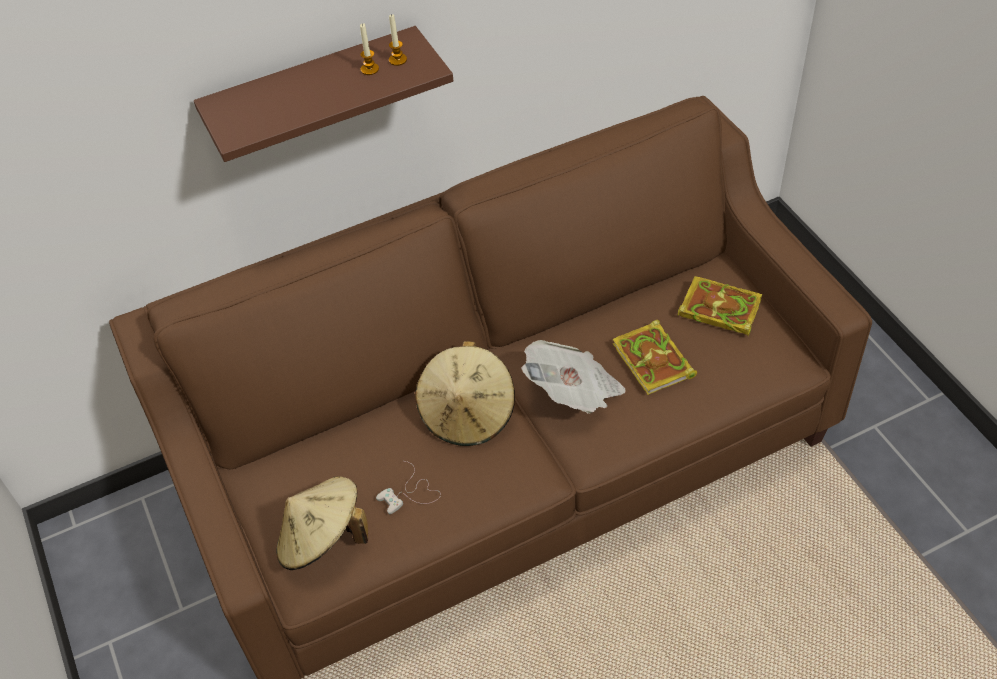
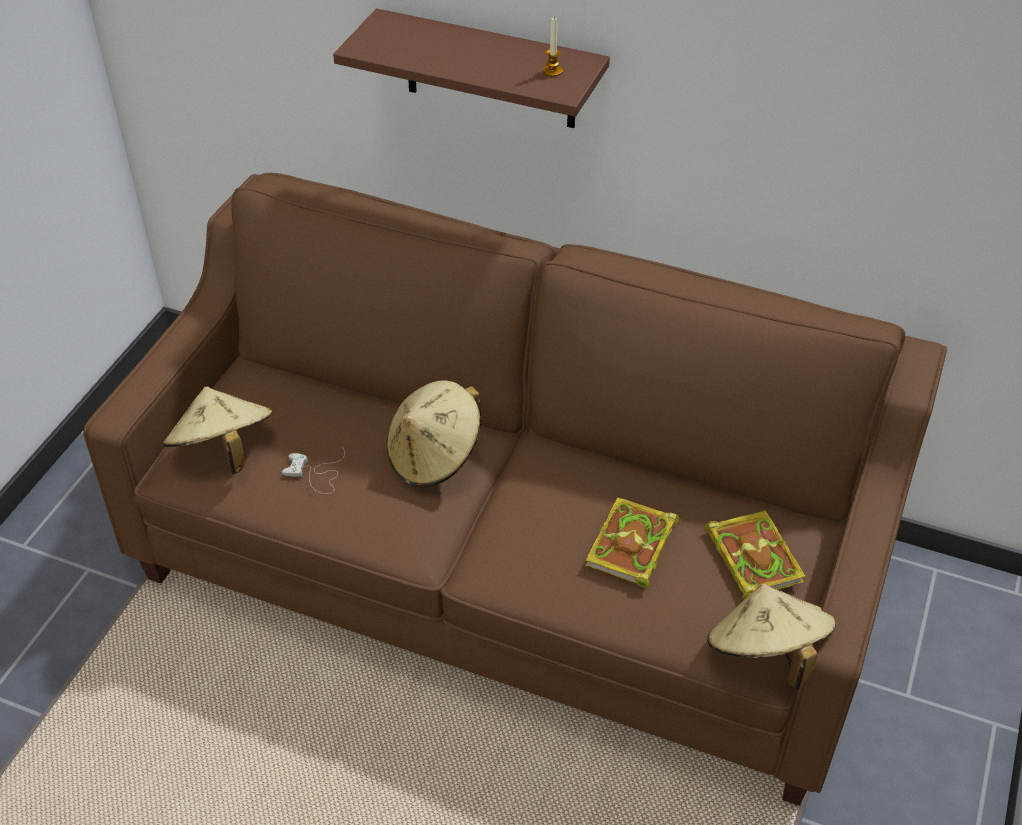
camera: 45 degrees right, 5 degrees down
(369, 69) = (521, 64): candle -> none
(574, 392) = (533, 512): newspaper -> none
(794, 356) = (765, 654): none -> beige hat

